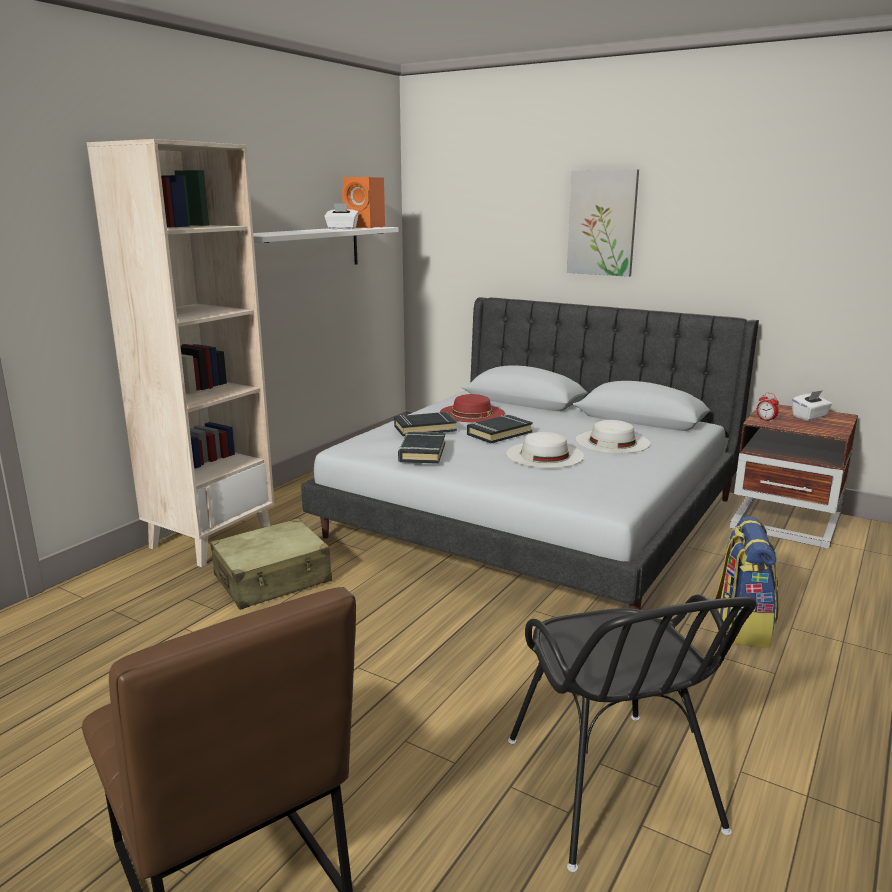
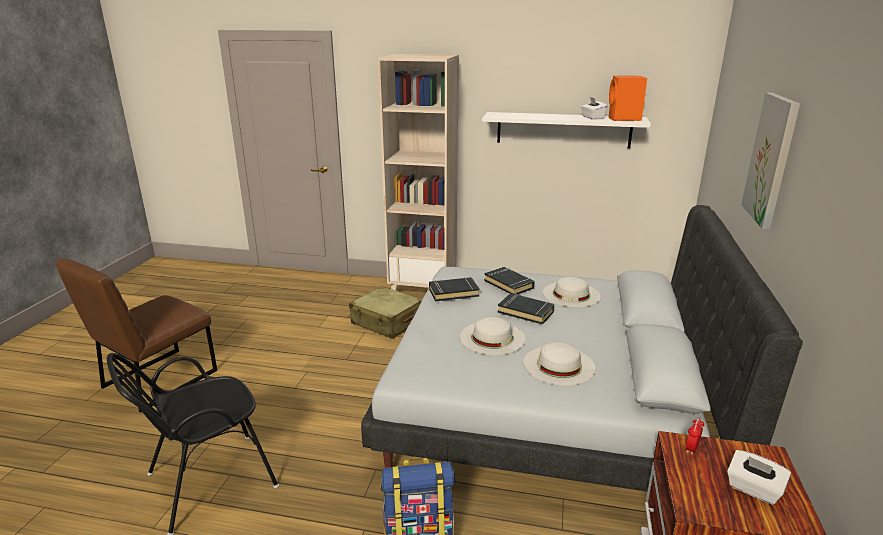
camera: 70 degrees right, 5 degrees up
(472, 413) = (571, 294): red hat -> white hat

